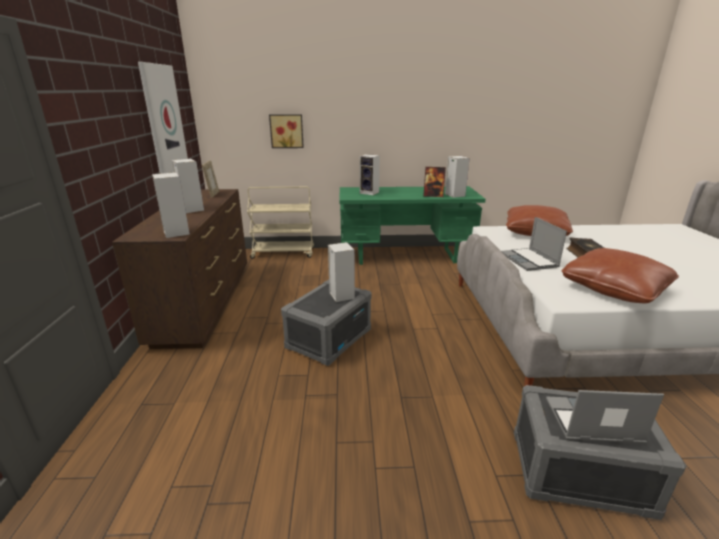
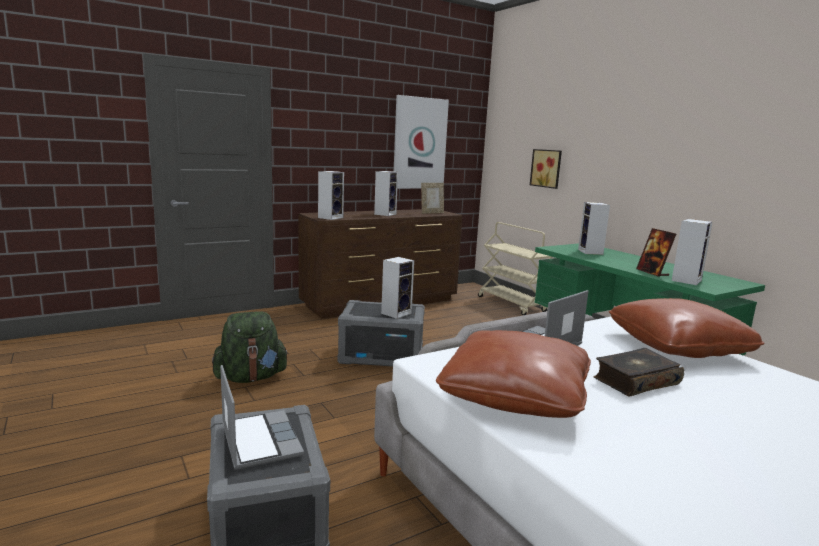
camera: 60 degrees right, 10 degrees down
(317, 433) = (251, 377): none -> green backpack

